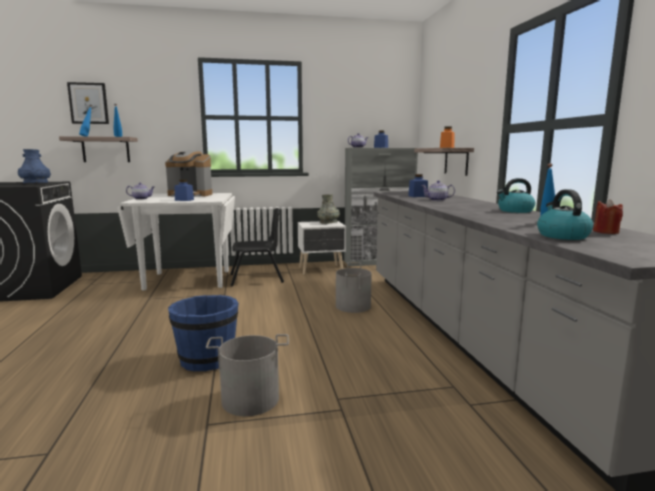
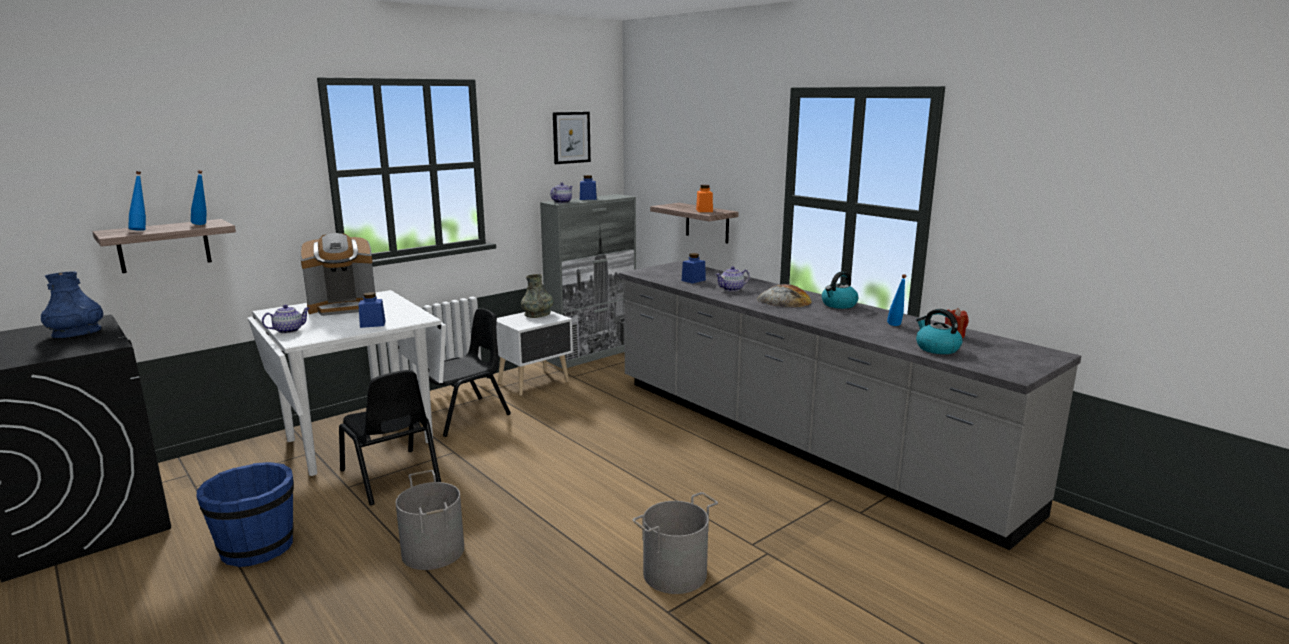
camera: 30 degrees left, 5 degrees up
(88, 103) = (123, 166): picture -> picture (571, 137)
(175, 299) = (391, 477): none -> black chair
(207, 359) = (566, 547): blue bucket -> blue bucket (257, 548)
(353, 306) = (641, 430): grey bucket -> grey bucket (434, 551)
(467, 206) = (784, 300): none -> bread

